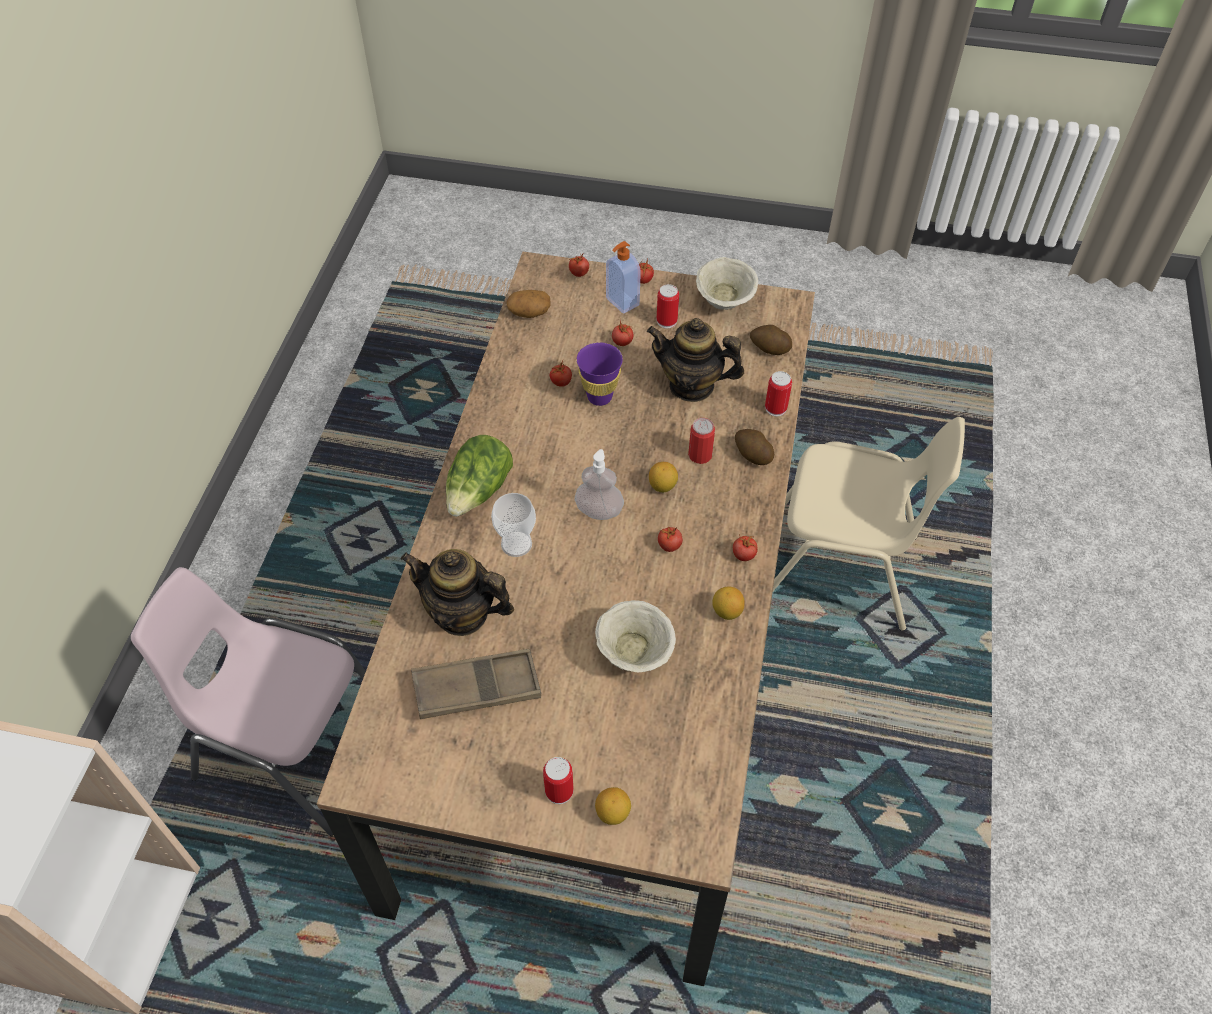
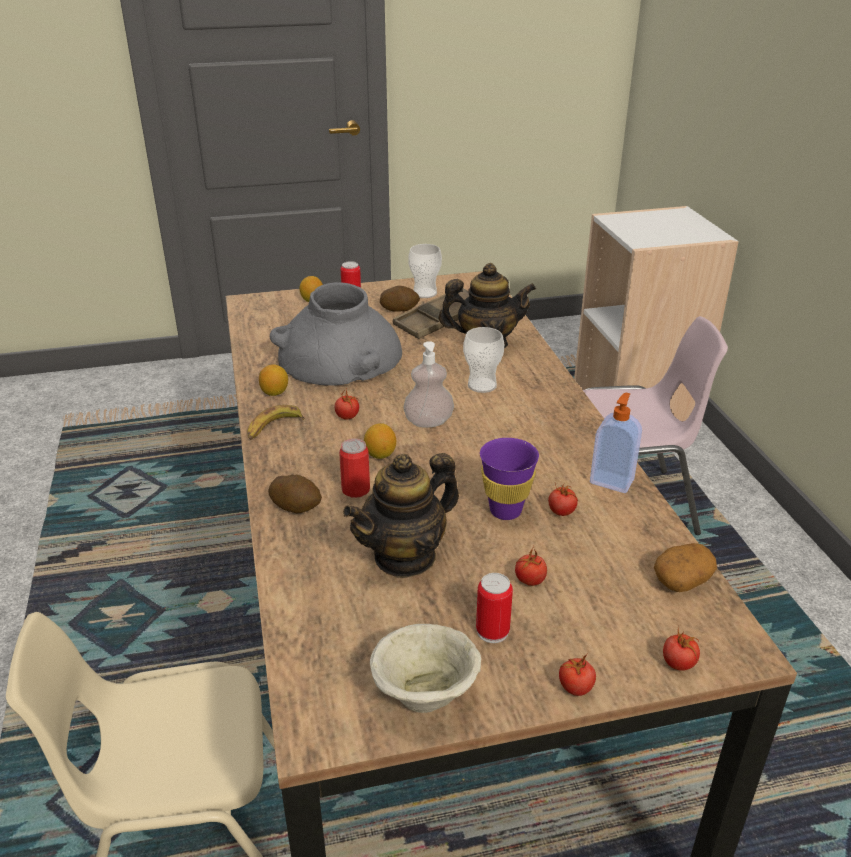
camera: 155 degrees right, 20 degrees down
(453, 768) = (425, 293): none -> cup
(479, 491) = (548, 406): lettuce -> none
(621, 302) = (577, 638): soap dispenser -> soap dispenser (612, 480)
(634, 652) = (340, 357): beige bowl -> grey vase
(692, 385) = (405, 556): teapot -> teapot turned 150 degrees clockwise
(744, 555) = (273, 428): tomato -> banana
(769, 349) = (322, 640): potato -> potato (399, 309)
(775, 408) = (285, 563): can -> none

